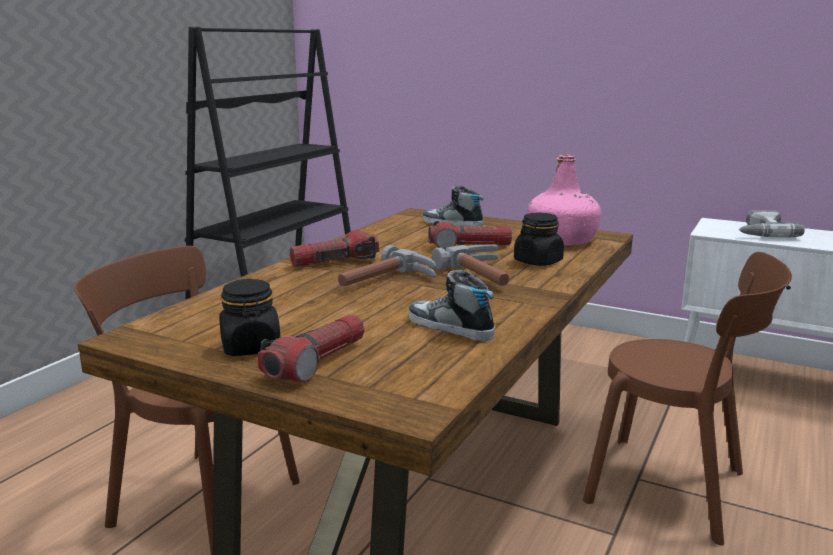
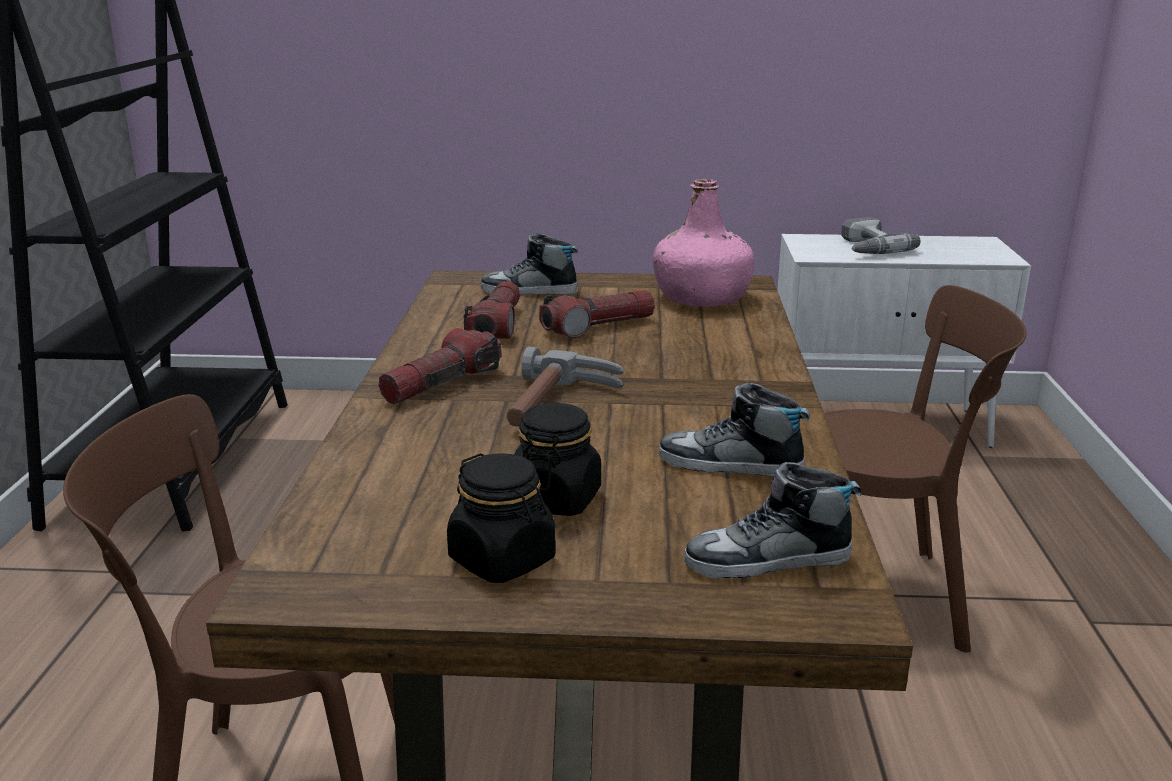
camera: 25 degrees left, 5 degrees up
(316, 362) = (627, 563): flashlight -> flashlight (497, 326)
(402, 379) = (768, 561): none -> shoe
(485, 275) = (673, 370): hammer -> none
(538, 261) = (712, 337): black jar -> black jar (555, 499)

